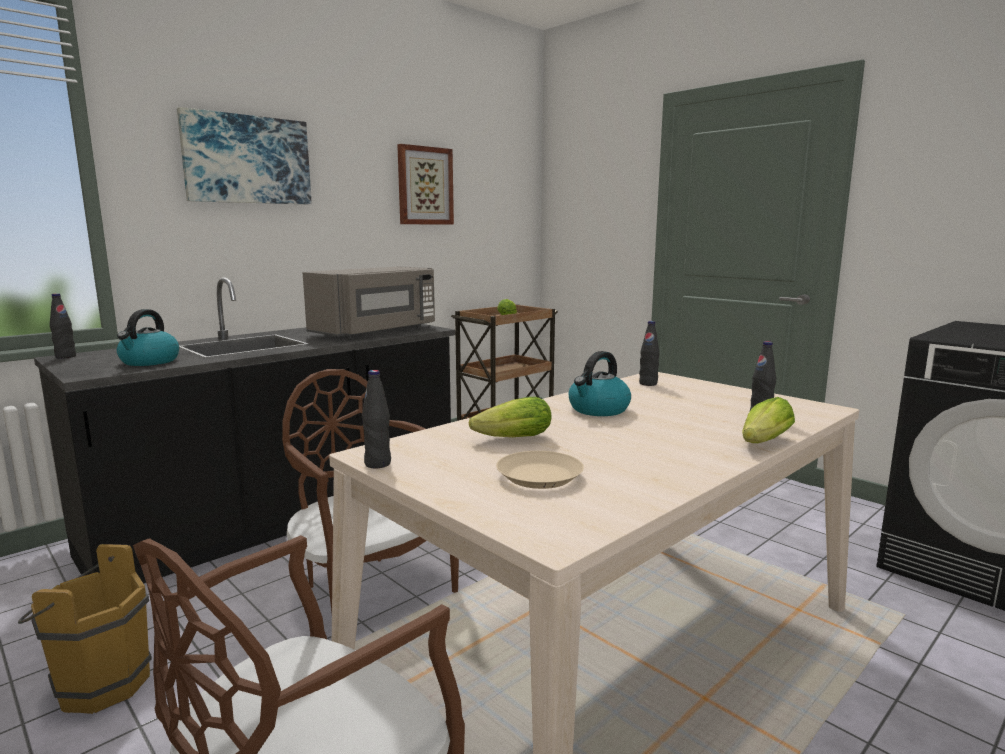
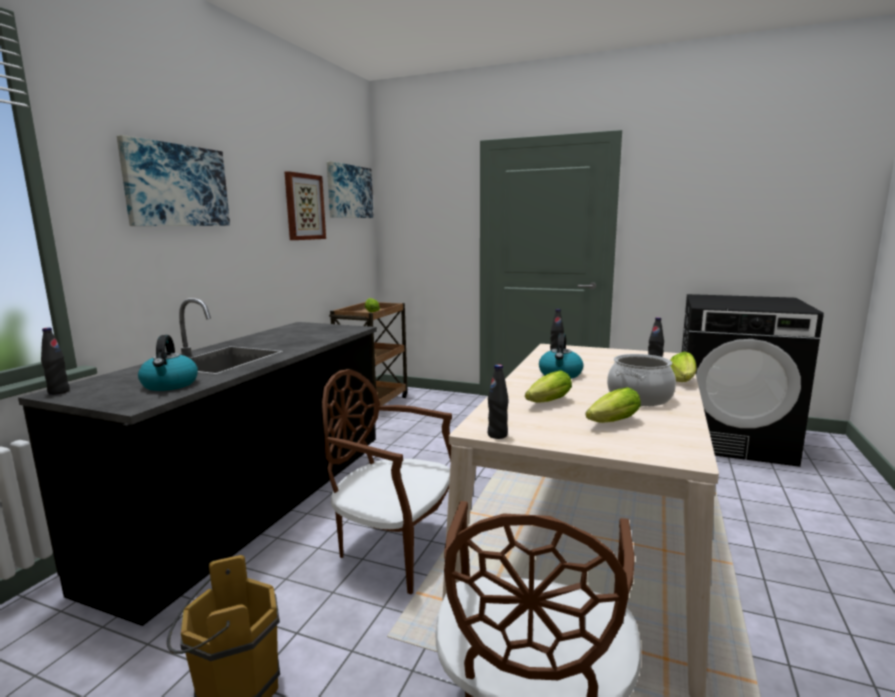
camera: 25 degrees left, 0 degrees up
(377, 331) = (317, 334): grey microwave -> none
(498, 168) = (349, 191): none -> picture
(540, 476) = (610, 423): beige plate -> lettuce
(649, 454) = (640, 398): none -> cooking pot

